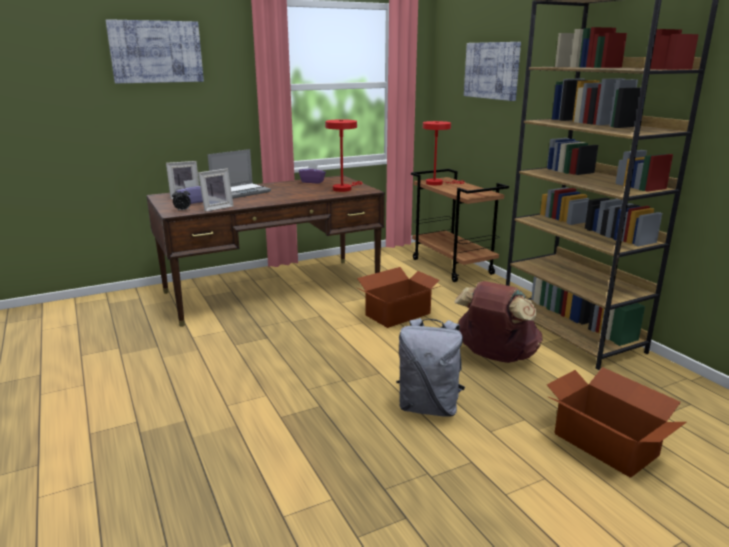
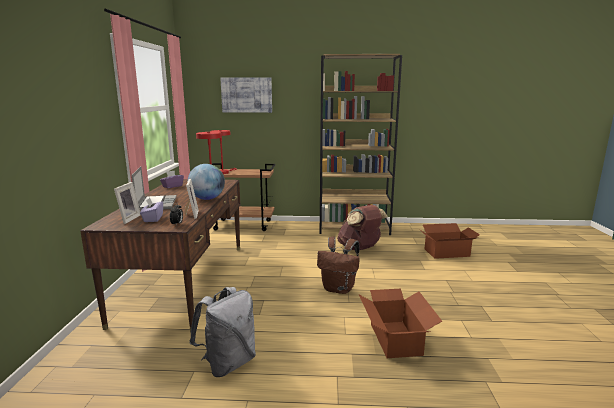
camera: 60 degrees left, 5 degrees down
(156, 52) = (49, 77): picture -> none
(280, 200) = (207, 199): none -> globe
(338, 374) = (339, 289): none -> brown backpack
(399, 314) = (285, 254): cardboard box -> cardboard box (396, 338)
(429, 407) = (394, 275): grey backpack -> grey backpack (228, 363)

